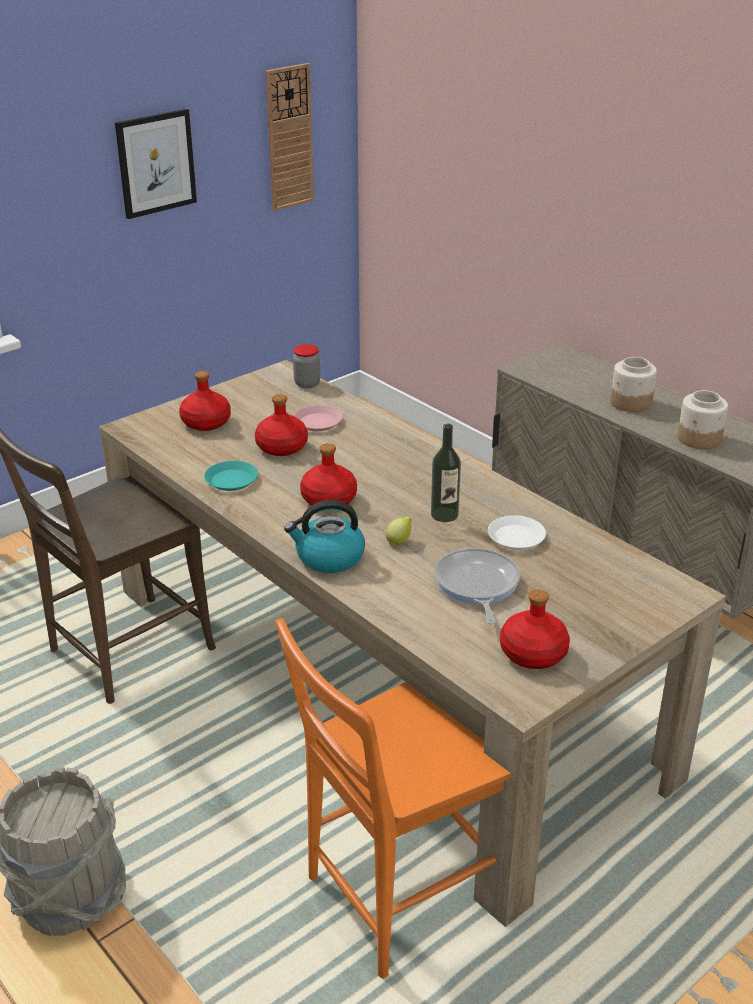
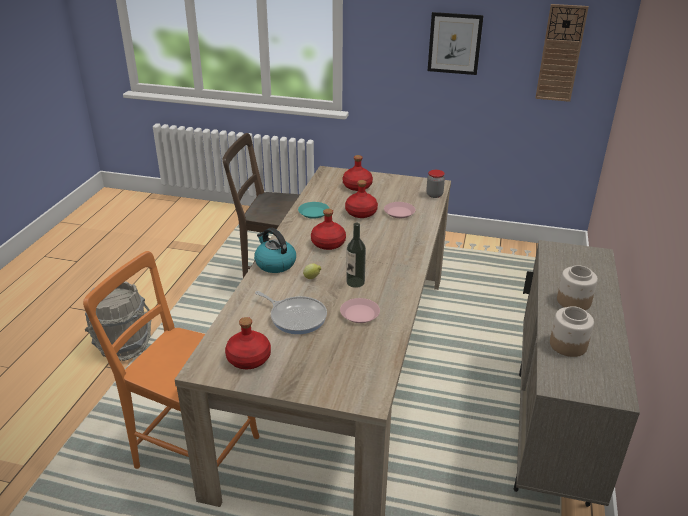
camera: 55 degrees right, 0 degrees up
(476, 585) = (296, 317): frying pan -> frying pan turned 75 degrees clockwise
(516, 537) = (359, 314): white plate -> pink plate

